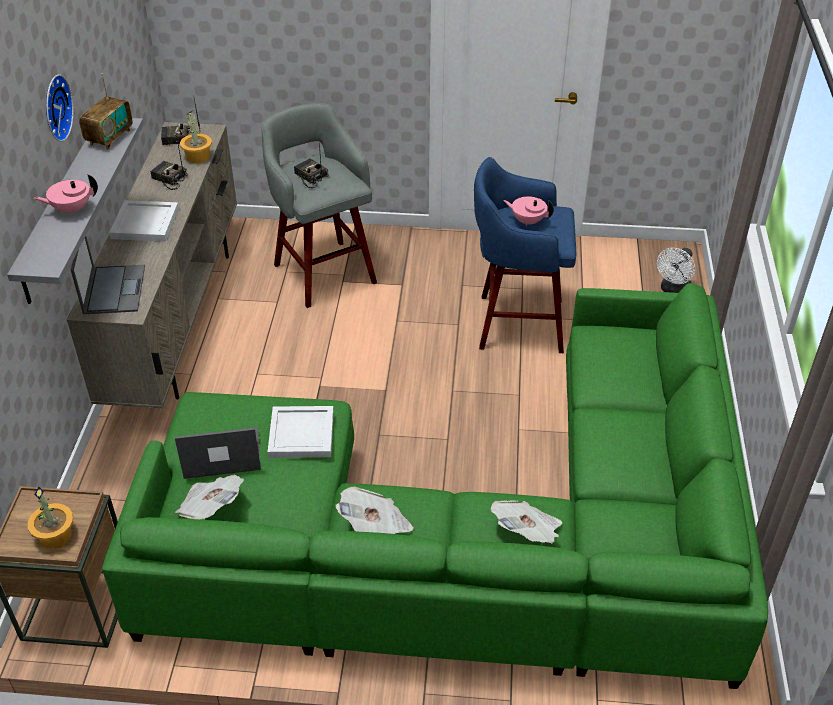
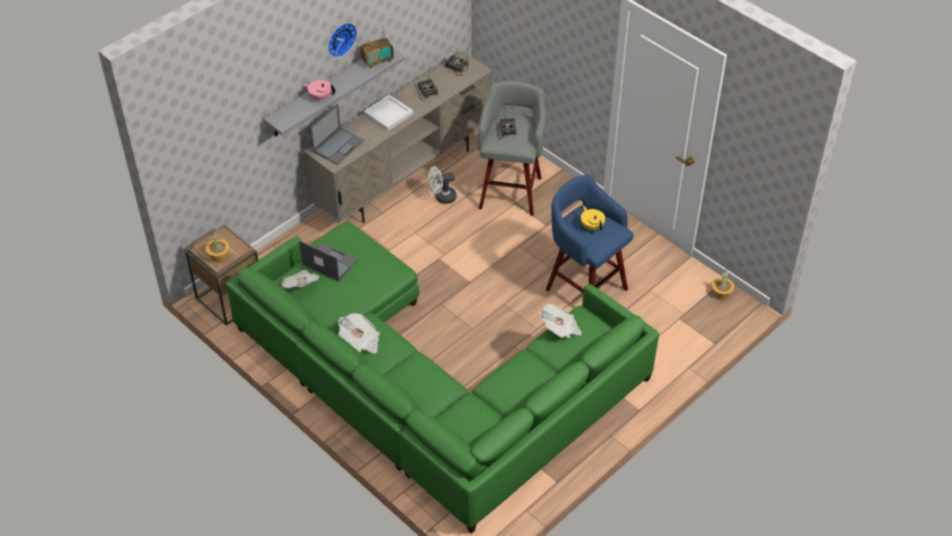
camera: 40 degrees right, 5 degrees up
(198, 157) = (455, 85): potted plant -> potted plant (721, 294)
(302, 435) = (374, 276): white tray -> none
(527, 221) = (592, 226): pink teapot -> yellow teapot
(527, 532) = (424, 389): newspaper -> newspaper (560, 329)
(673, 291) = (704, 325): white fan -> white fan (442, 197)

